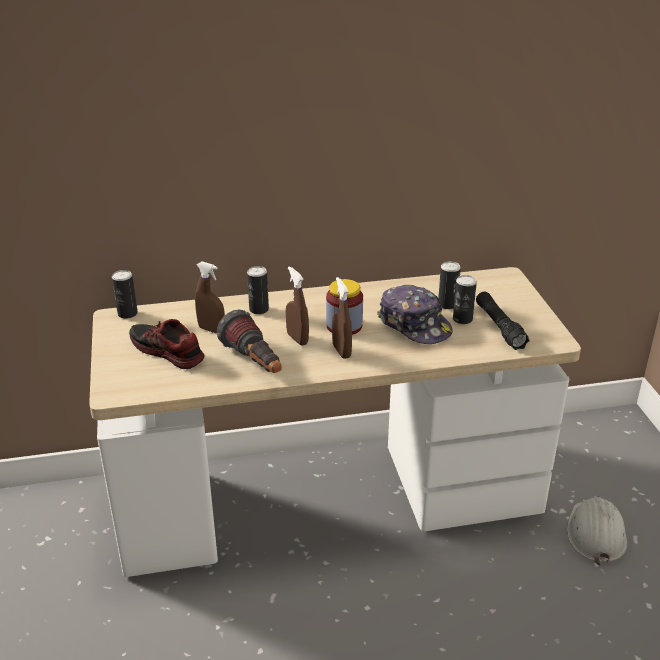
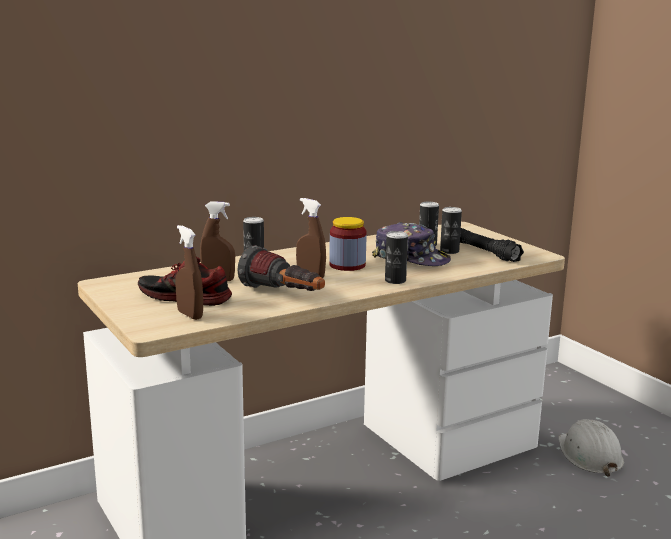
camera: 20 degrees left, 15 degrees down
(127, 313) = (117, 279): can -> can (395, 281)
(341, 351) = (360, 279): brown spray bottle -> brown spray bottle (190, 315)

